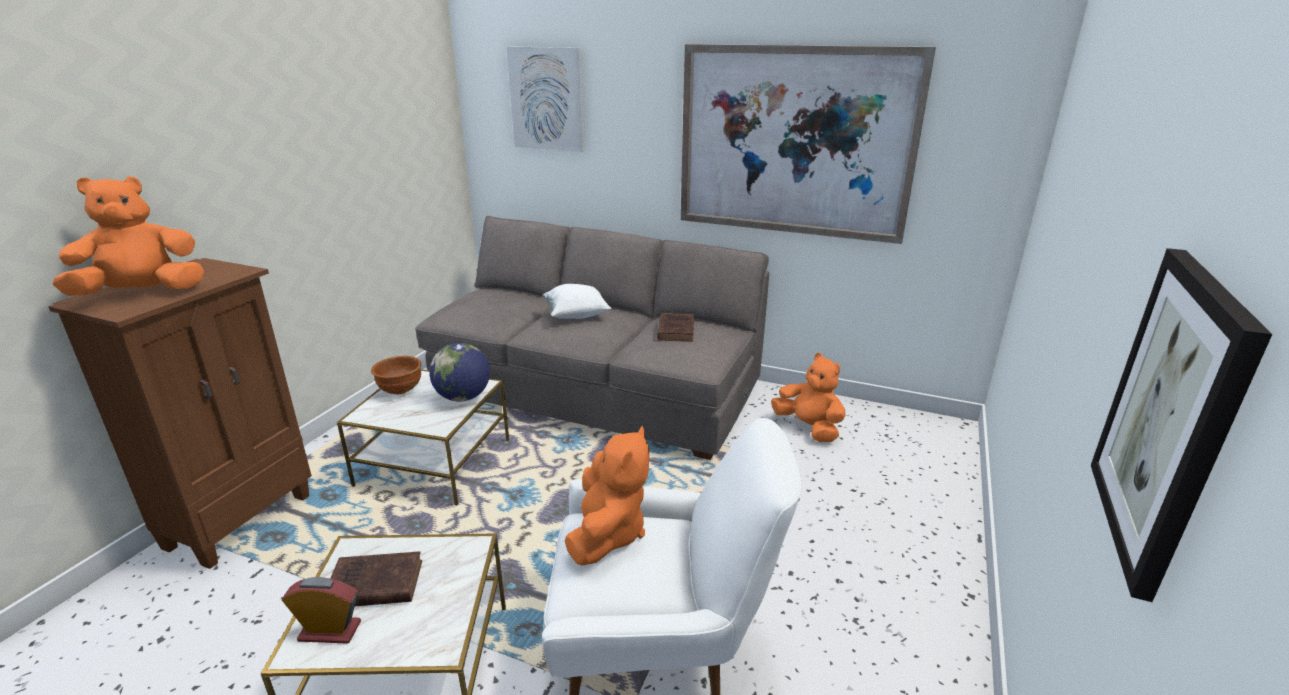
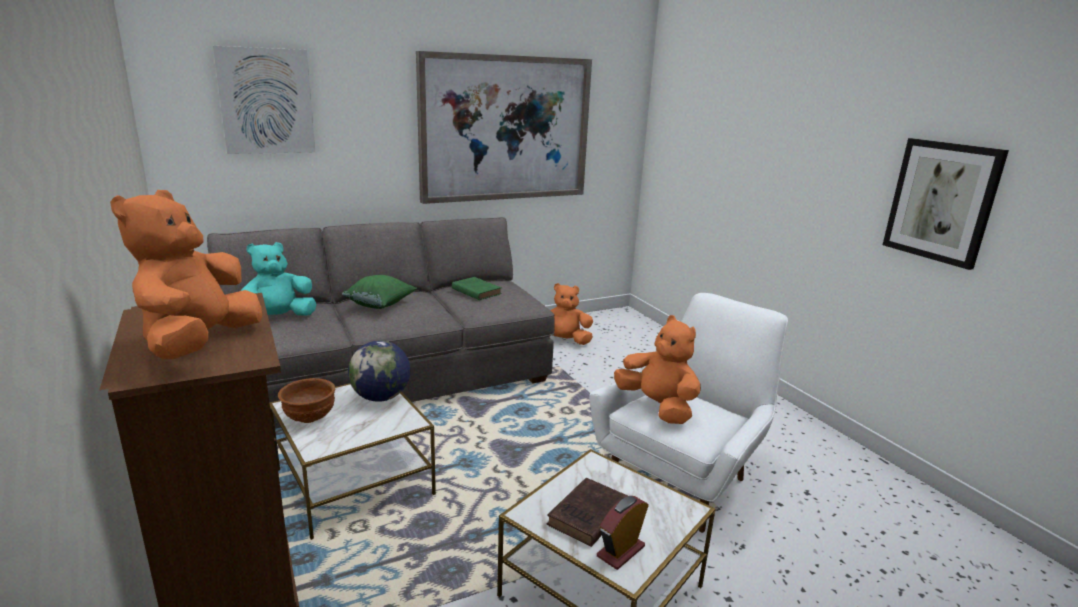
camera: 50 degrees left, 5 degrees down
(492, 302) = (278, 318): none -> turquoise plush toy
(576, 316) = (380, 305): white pillow -> green pillow
(676, 330) = (475, 291): brown book -> green book

